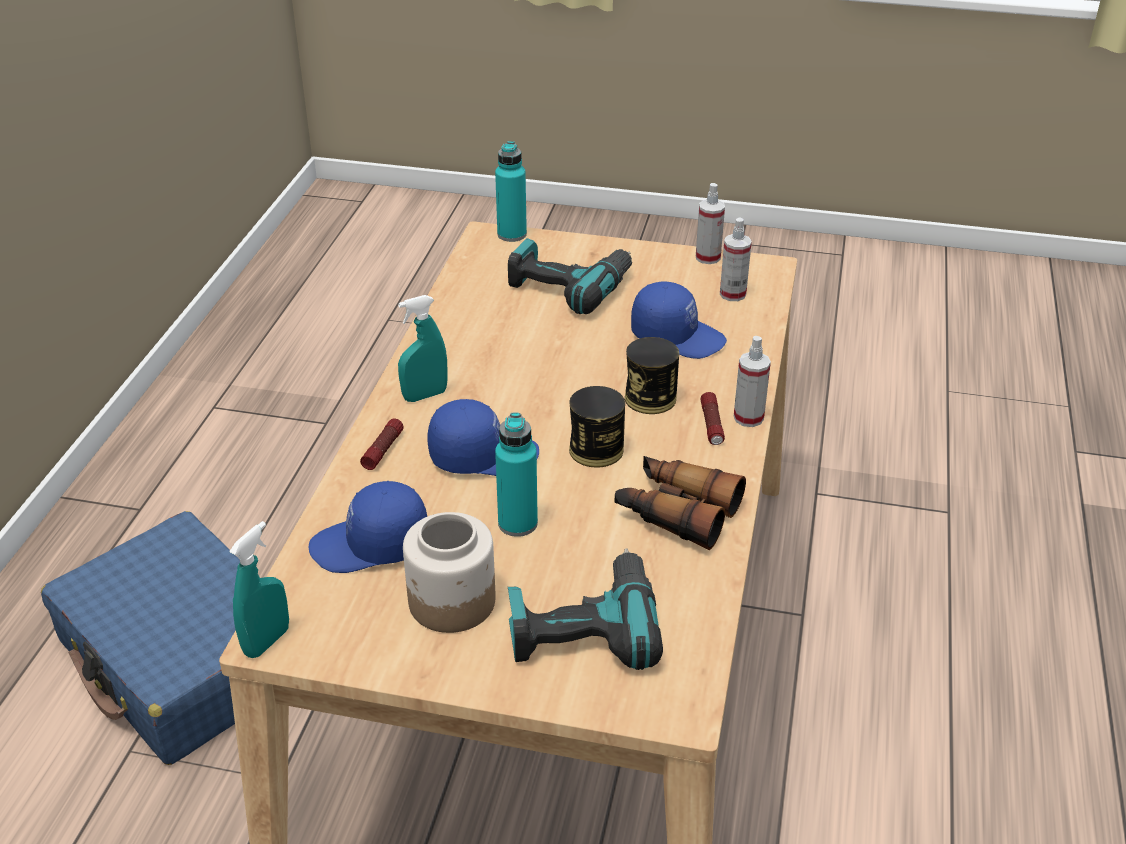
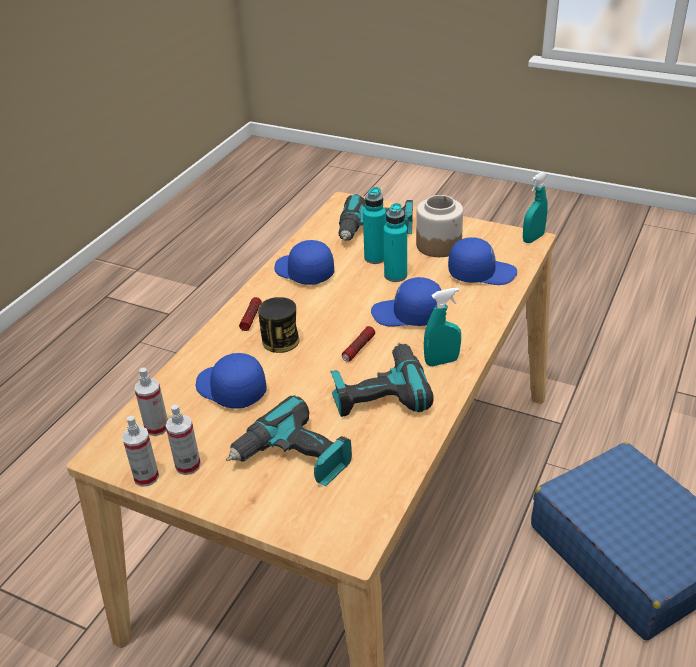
camera: 165 degrees left, 0 degrees up
(383, 450) = (473, 325): flashlight -> flashlight (358, 348)
(498, 353) = (379, 392): none -> power drill
(512, 234) = (326, 544): turquoise bottle -> turquoise bottle (375, 258)
(596, 450) = (333, 310): can -> none
(676, 512) = (303, 272): binoculars -> blue cap
(748, 418) = (224, 320): spray bottle -> spray bottle (188, 465)

